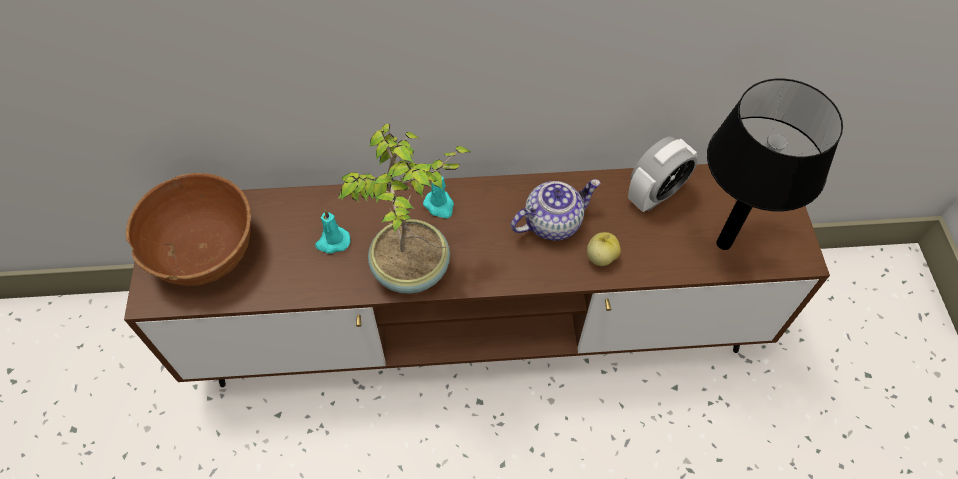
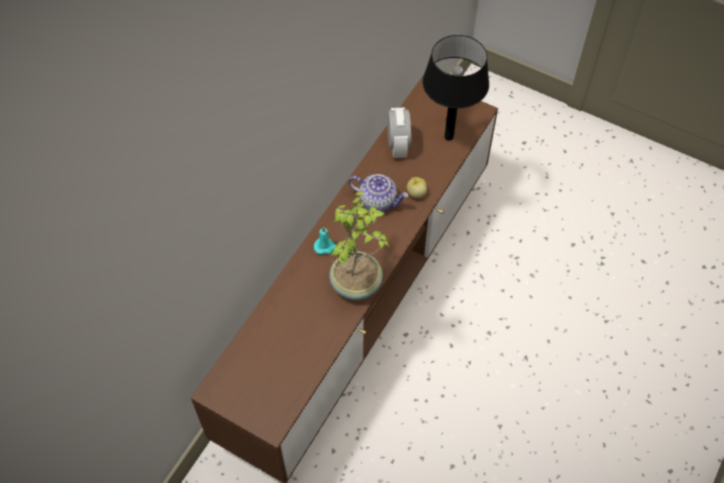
camera: 55 degrees left, 0 degrees up
(205, 252) = (262, 383): brown bowl -> none
(332, 242) = (308, 312): turquoise candle -> none
(552, 222) = (378, 201): teapot -> teapot turned 105 degrees clockwise

